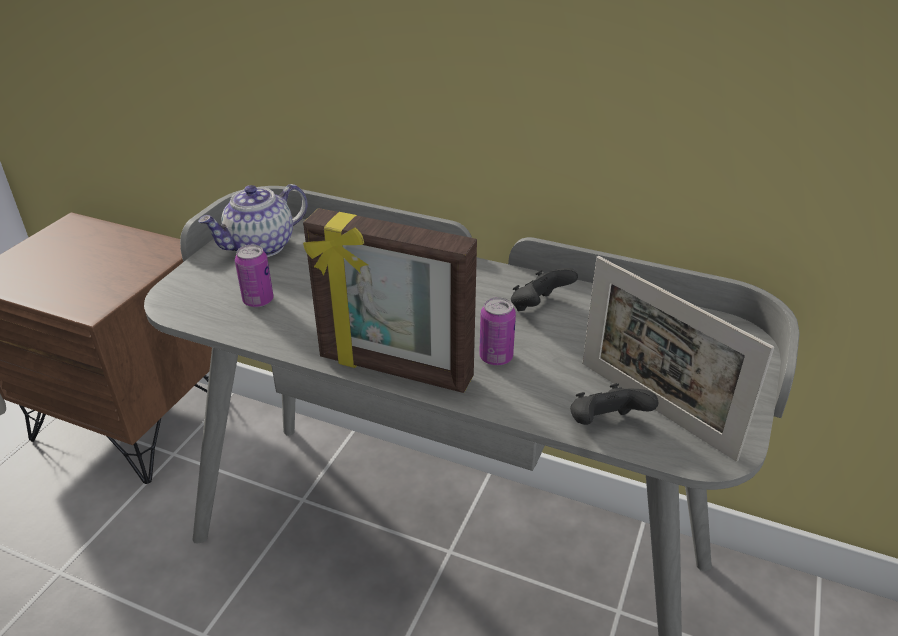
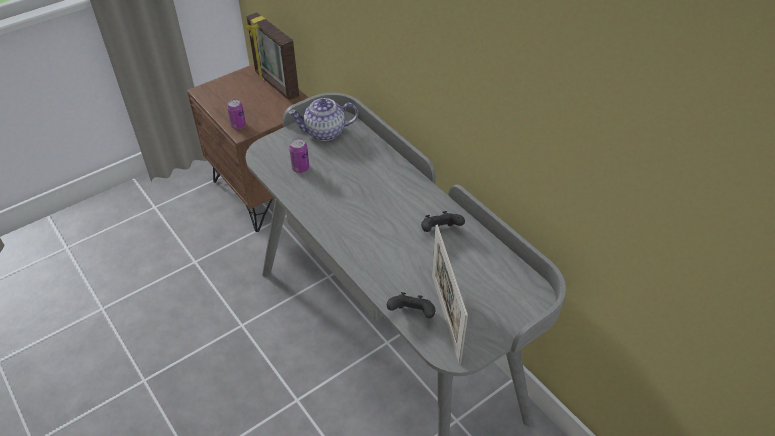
camera: 30 degrees right, 10 degrees up
(394, 369) = (335, 237): picture frame -> picture frame (276, 85)
(496, 357) = (390, 252): can -> can (238, 125)

